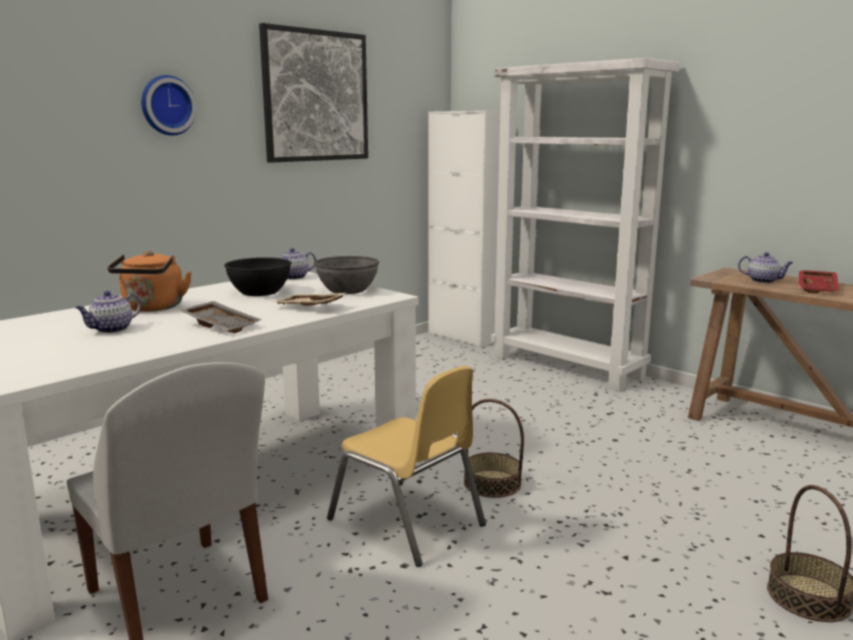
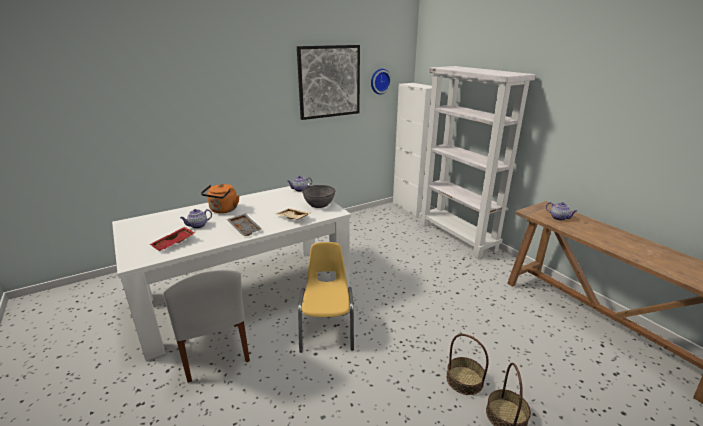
camera: 15 degrees right, 10 degrees up
(167, 105) = (246, 95): wall clock -> wall clock (379, 81)
(260, 292) = (277, 201): black bowl -> none
(407, 522) = (327, 328): yellow chair -> yellow chair turned 150 degrees counterclockwise
(492, 483) = (379, 311): basket -> basket (464, 380)
(818, 289) = (588, 229): red tray -> red tray (174, 243)

